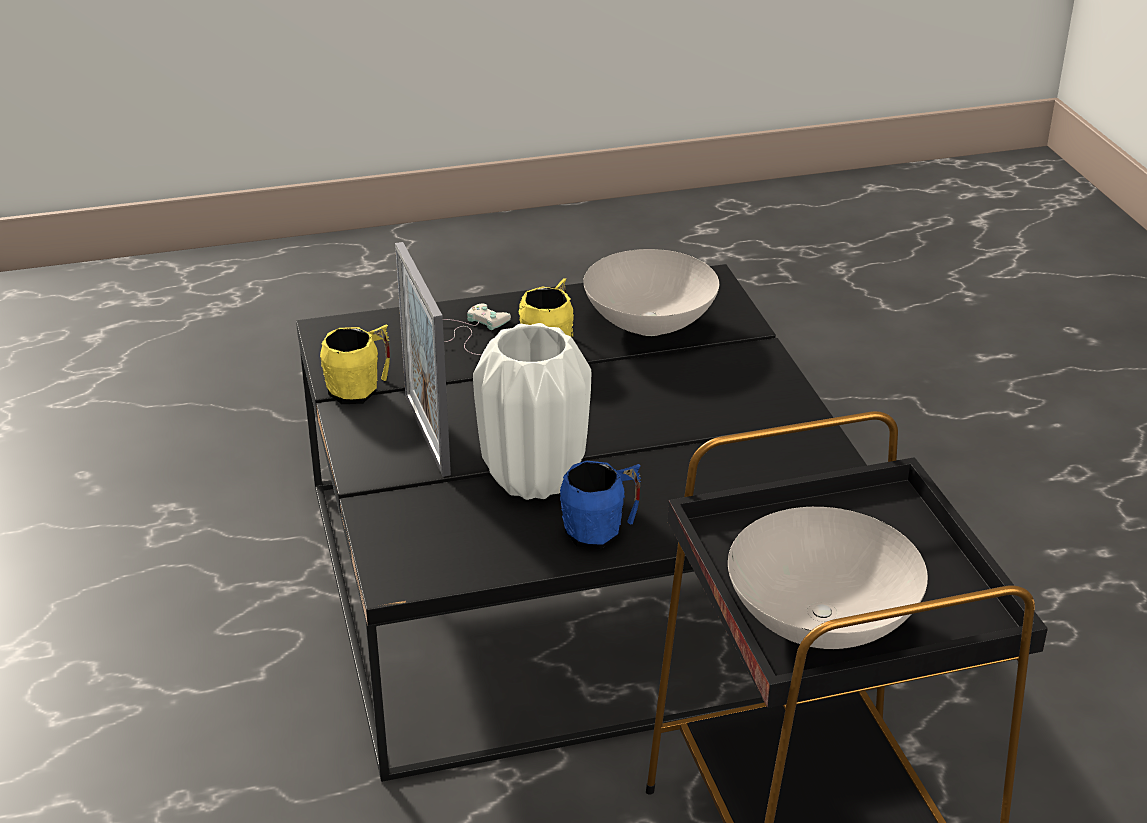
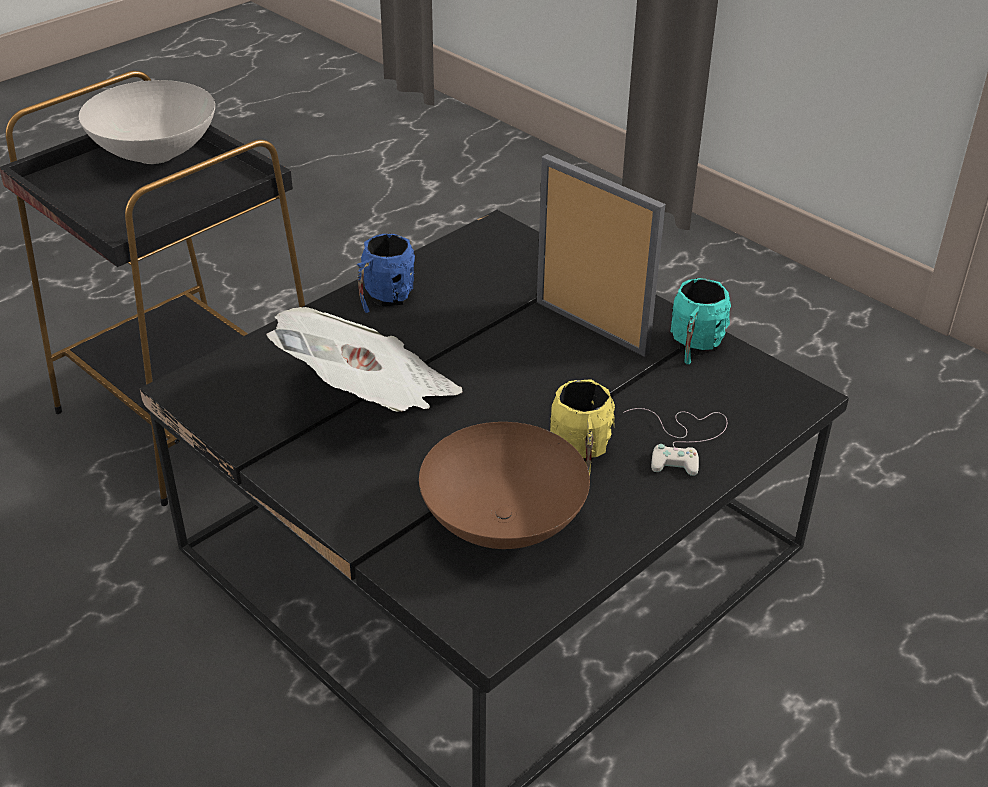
camera: 150 degrees right, 5 degrees up
(360, 389) = (694, 346): yellow mug -> turquoise mug
(532, 479) = (470, 319): white vase -> none
(647, 325) = (506, 523): white bowl -> brown bowl
(686, 437) = (370, 398): none -> newspaper

